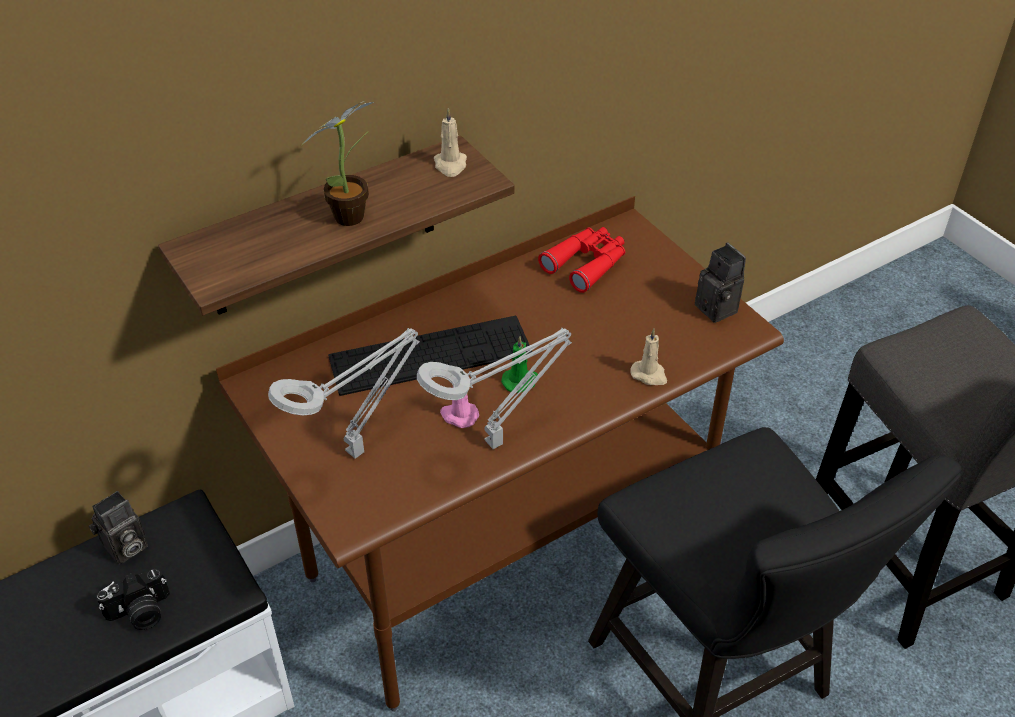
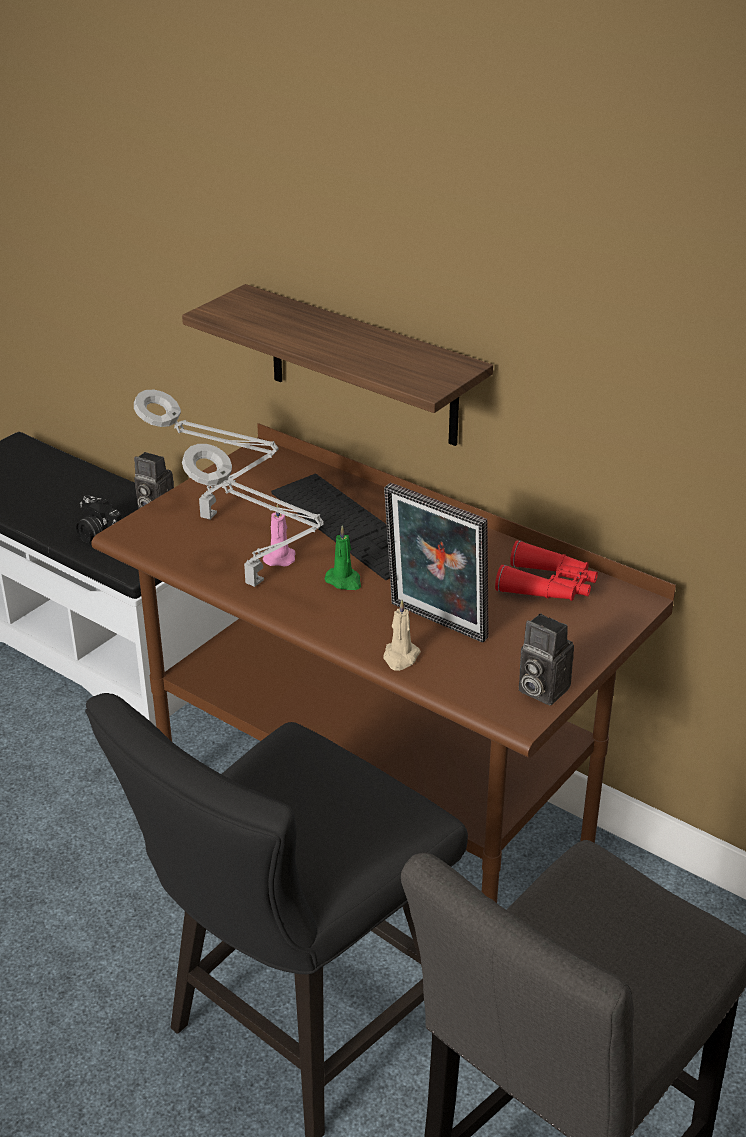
camera: 70 degrees right, 10 degrees down
(354, 215) = (332, 343): potted plant -> none
(450, 165) = (438, 368): beige candle -> none
(611, 342) = (435, 624): none -> picture frame
(719, 309) = (540, 689): camera -> camera turned 90 degrees clockwise

